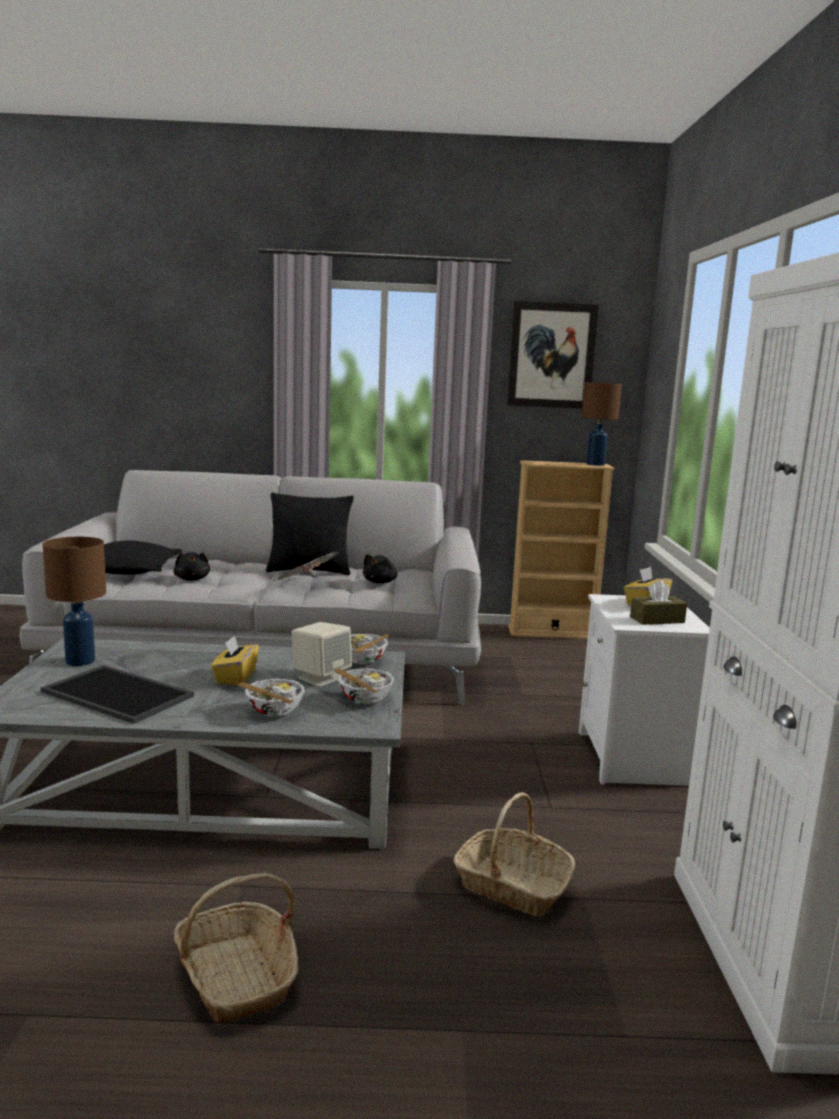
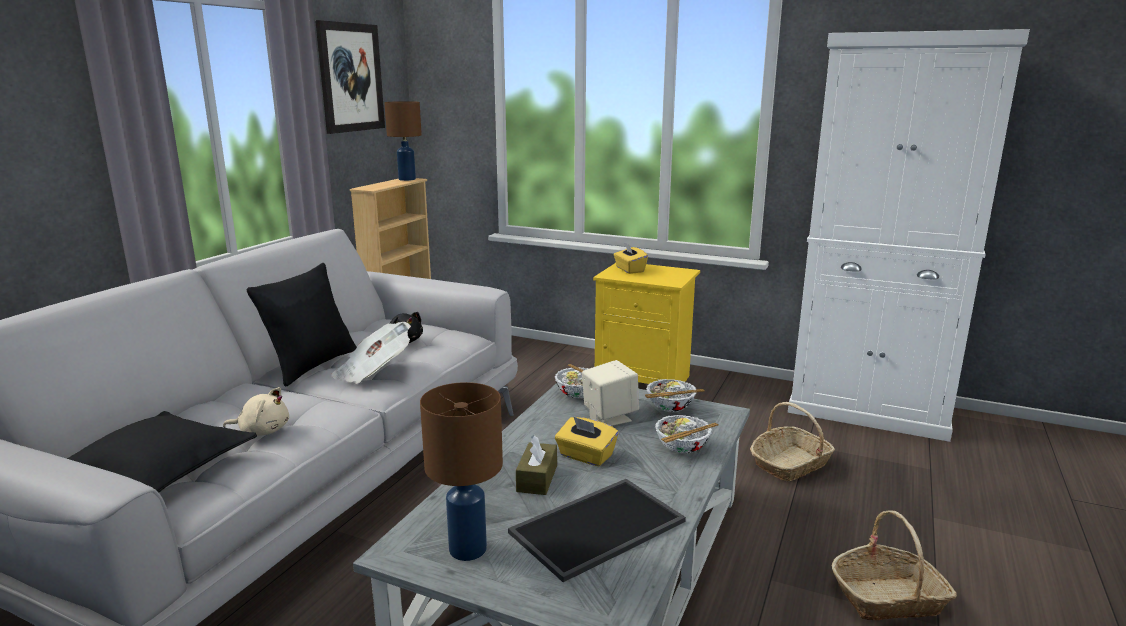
camera: 65 degrees left, 5 degrees up
(192, 579) = (262, 431): black plush toy -> beige plush toy
(634, 759) = (645, 381): white nightstand -> yellow nightstand
(657, 620) = (666, 275): brown tissue box -> brown tissue box (537, 478)

